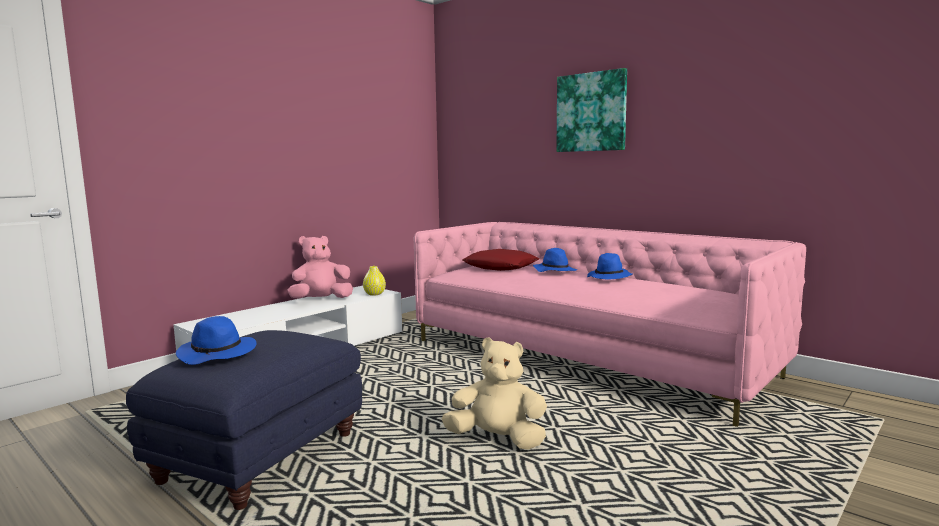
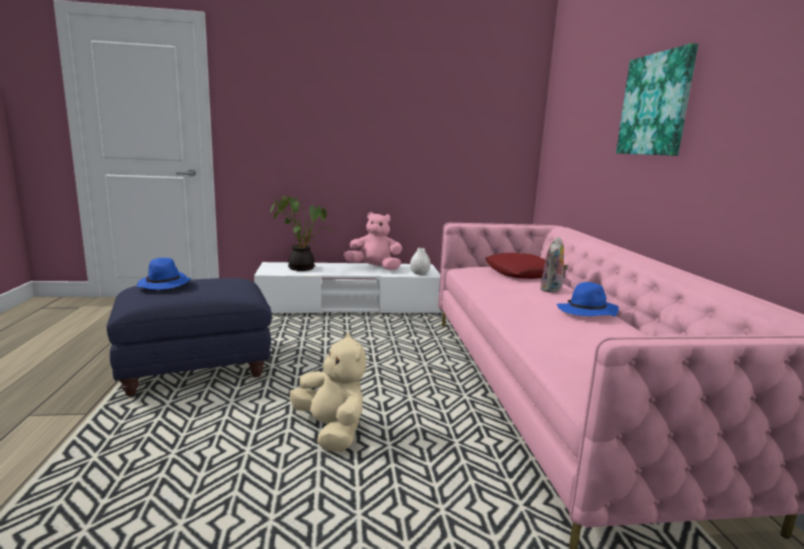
camera: 40 degrees right, 5 degrees up
(242, 317) = (302, 267): none -> potted plant
(374, 294) = (419, 273): yellow vase -> white vase
(554, 271) = (552, 290): blue hat -> plush toy

